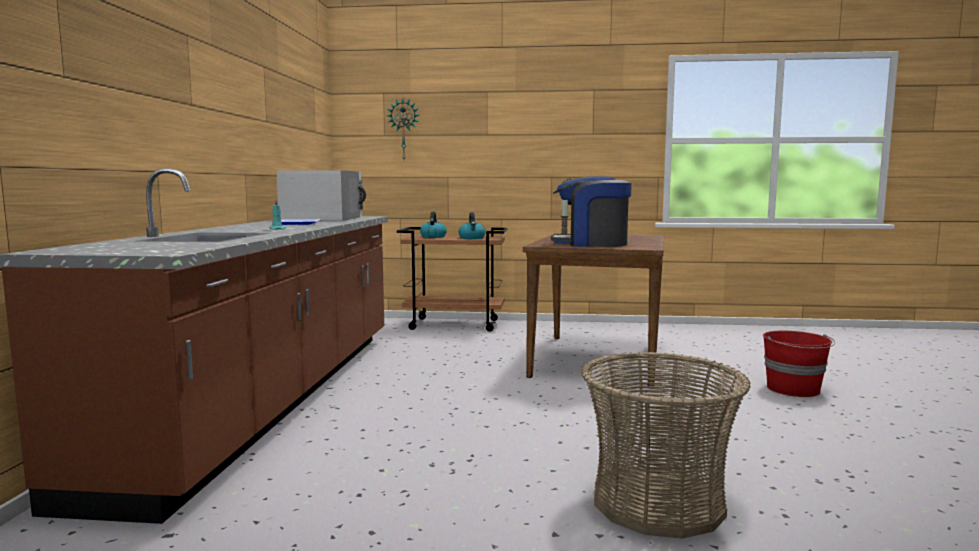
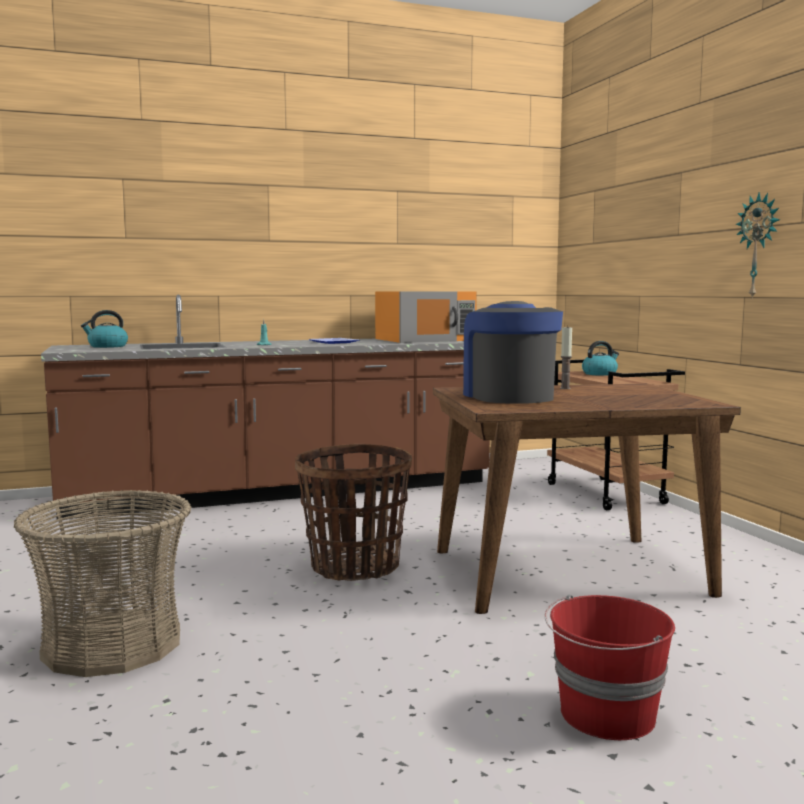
camera: 65 degrees right, 0 degrees up
(324, 218) = (426, 339): white microwave -> orange microwave
(404, 129) = (605, 235): wall clock -> wall clock (759, 245)
(472, 238) = (617, 380): kettle -> kettle (107, 346)
(537, 402) = (354, 567): none -> basket

